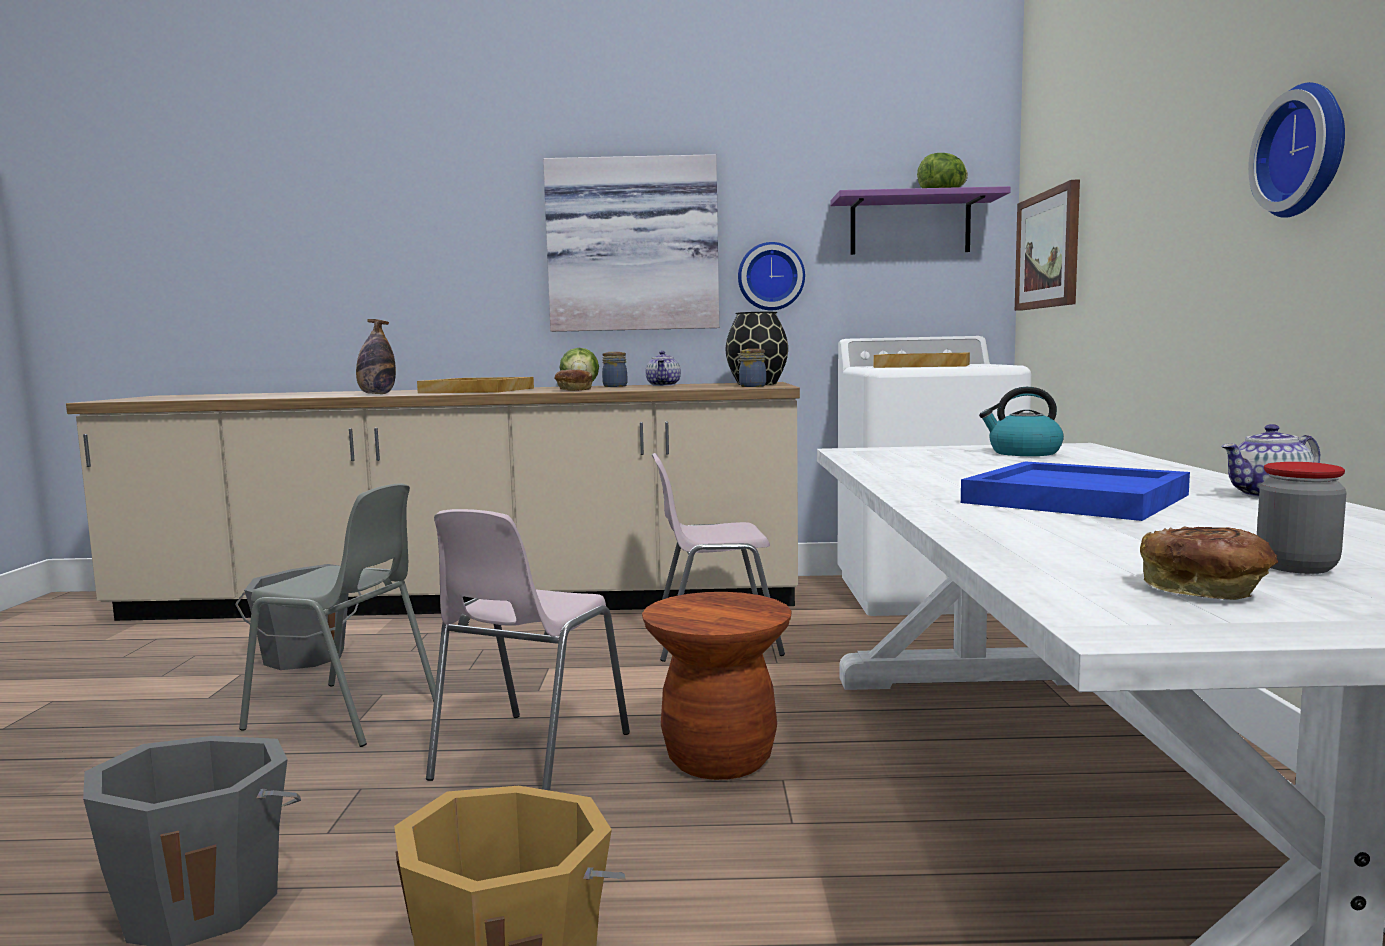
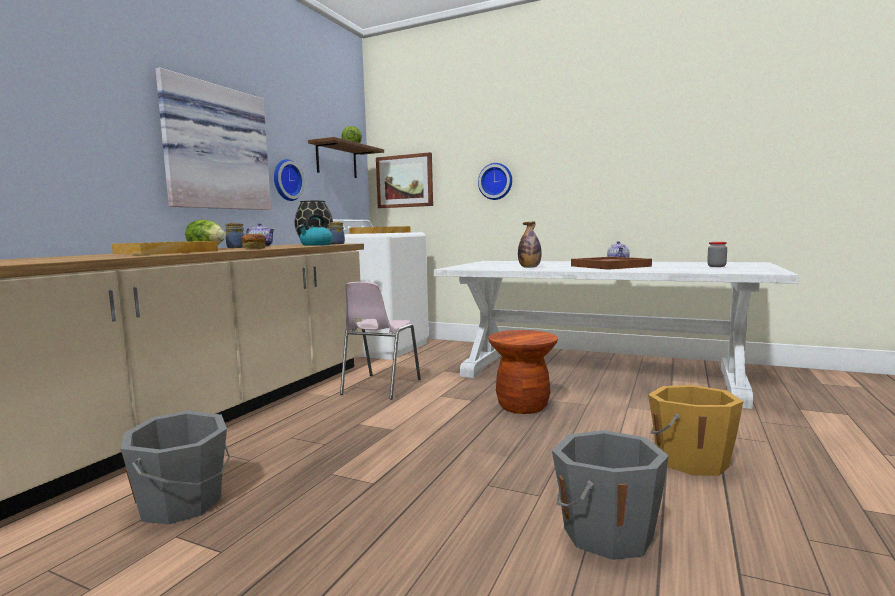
camera: 65 degrees left, 0 degrees up
(345, 715) = (356, 487): grey chair -> none
(377, 394) = (105, 257): bottle -> bottle (529, 267)
(528, 756) = (485, 440): pink chair -> none
(910, 225) = (336, 160): purple shelf -> brown shelf
(1023, 453) = (499, 263): kettle -> kettle (316, 245)
(1073, 499) = (610, 266): blue tray -> brown tray
(1205, 591) = (742, 269): bread -> none
(1307, 151) = (579, 160): wall clock -> wall clock (496, 181)

